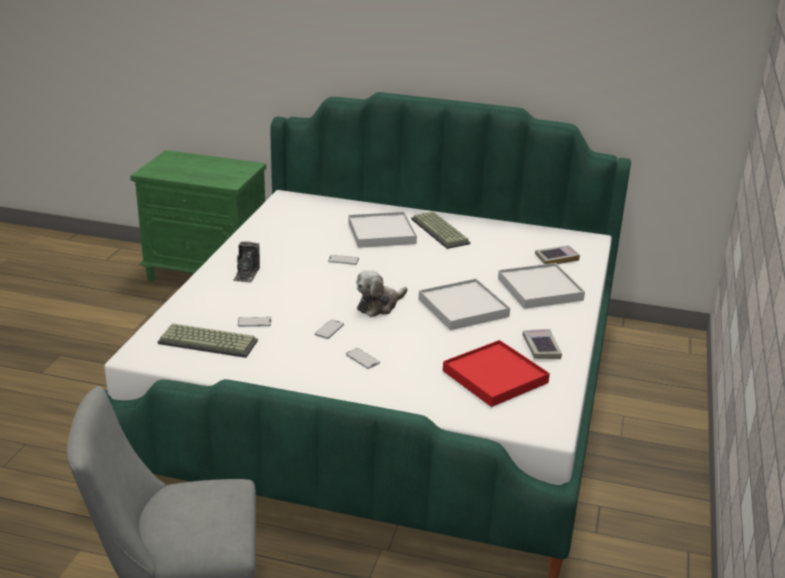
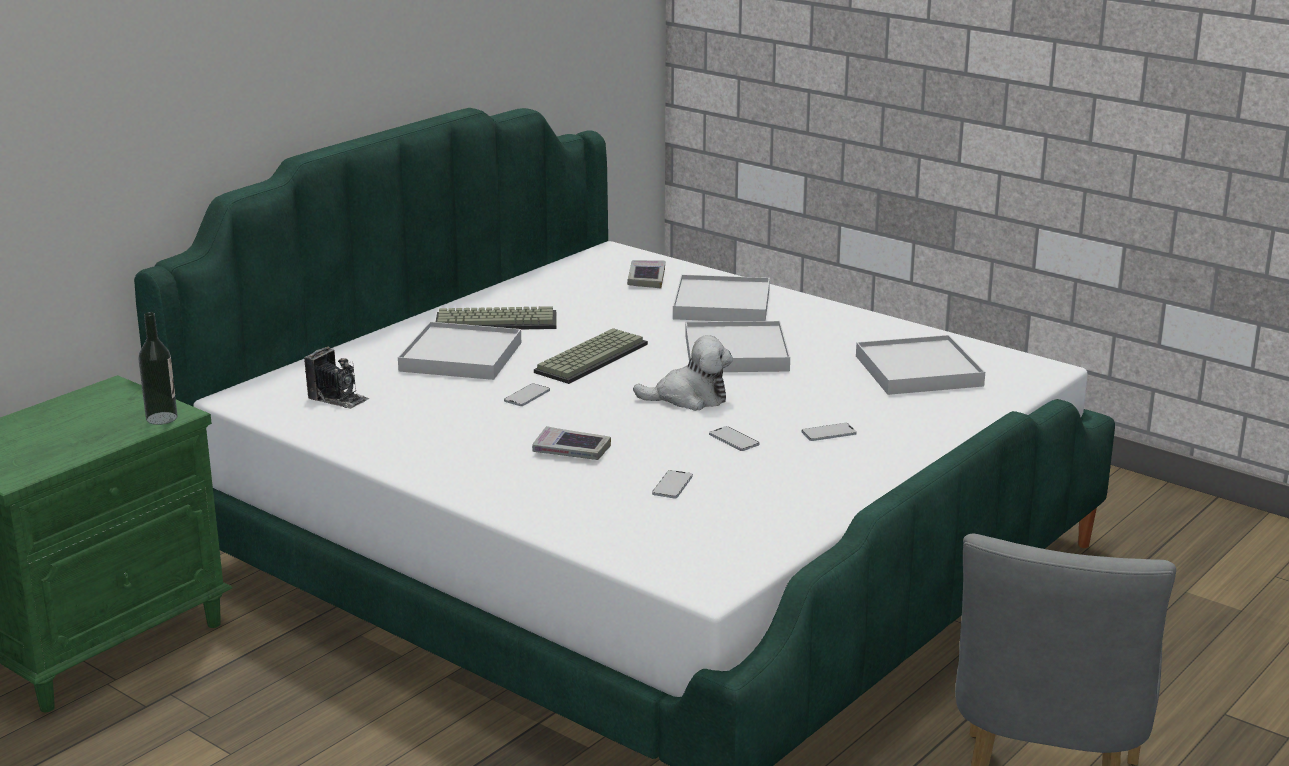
camera: 65 degrees left, 5 degrees down
(209, 341) = (706, 525): keyboard -> keyboard (590, 357)
(223, 182) = (161, 418): none -> bottle
(246, 274) = (505, 469): camera -> camera (338, 398)
(379, 305) = (689, 398): plush toy -> plush toy turned 75 degrees counterclockwise
(495, 377) = (919, 371): red tray -> white tray
(541, 347) = (866, 335): book -> book (571, 450)

